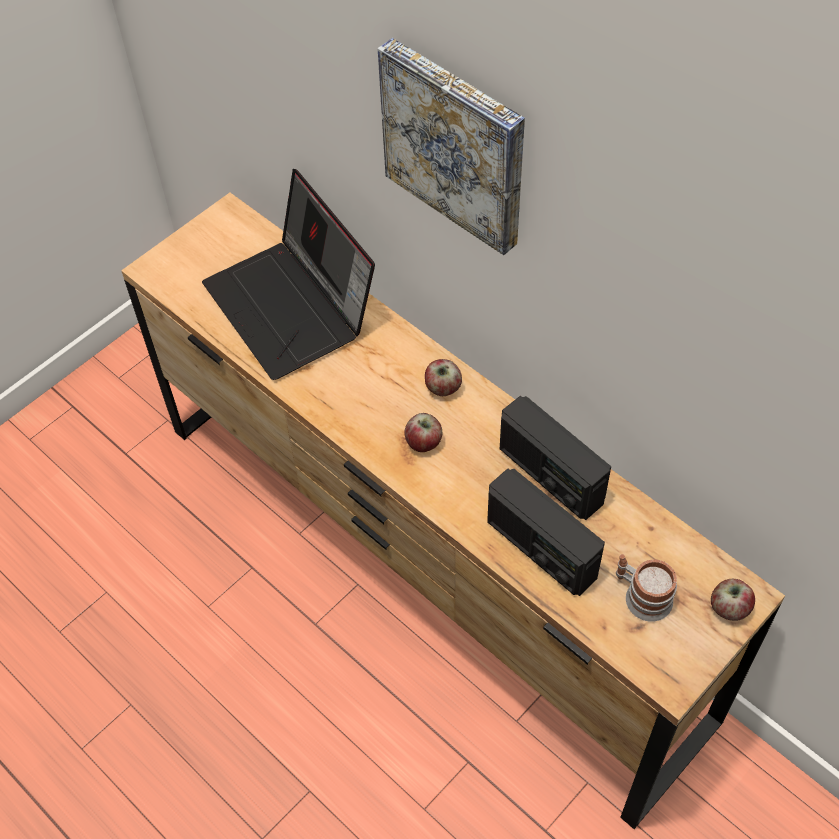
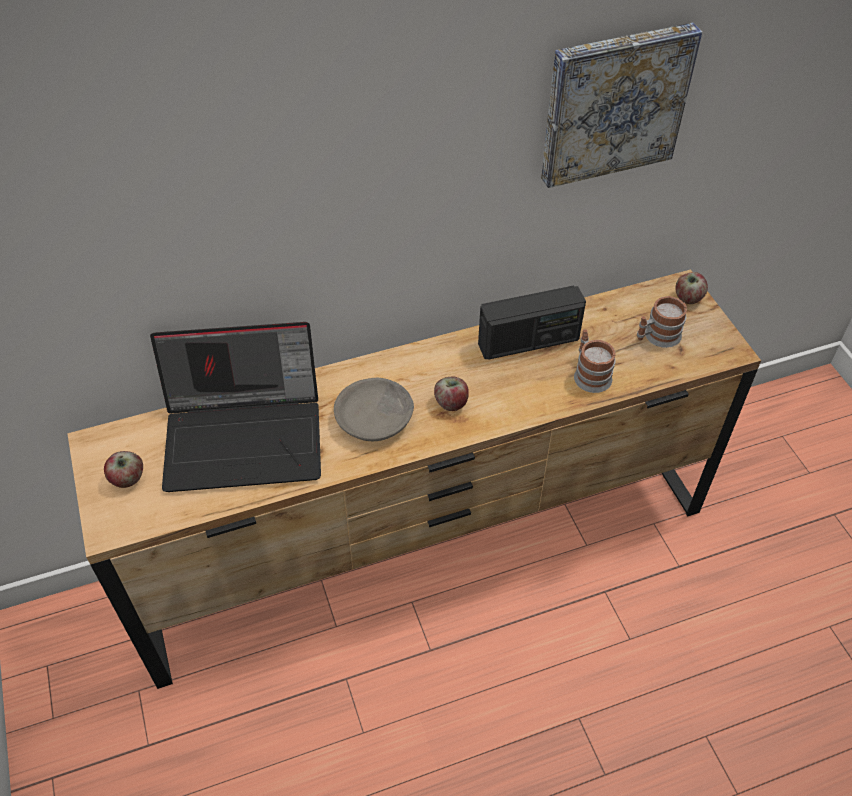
camera: 65 degrees left, 5 degrees down
(368, 391) = (375, 418): none -> grey bowl
(442, 388) = (406, 370): apple -> apple (127, 479)
(456, 143) = (352, 142): picture -> picture (613, 103)
(541, 549) = (590, 374): radio -> mug

